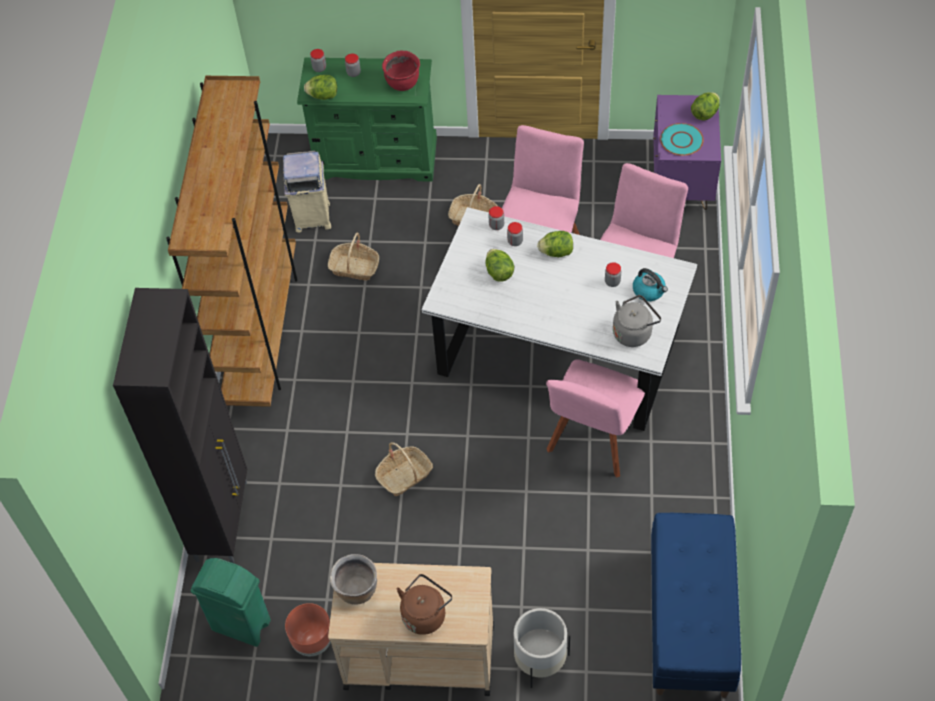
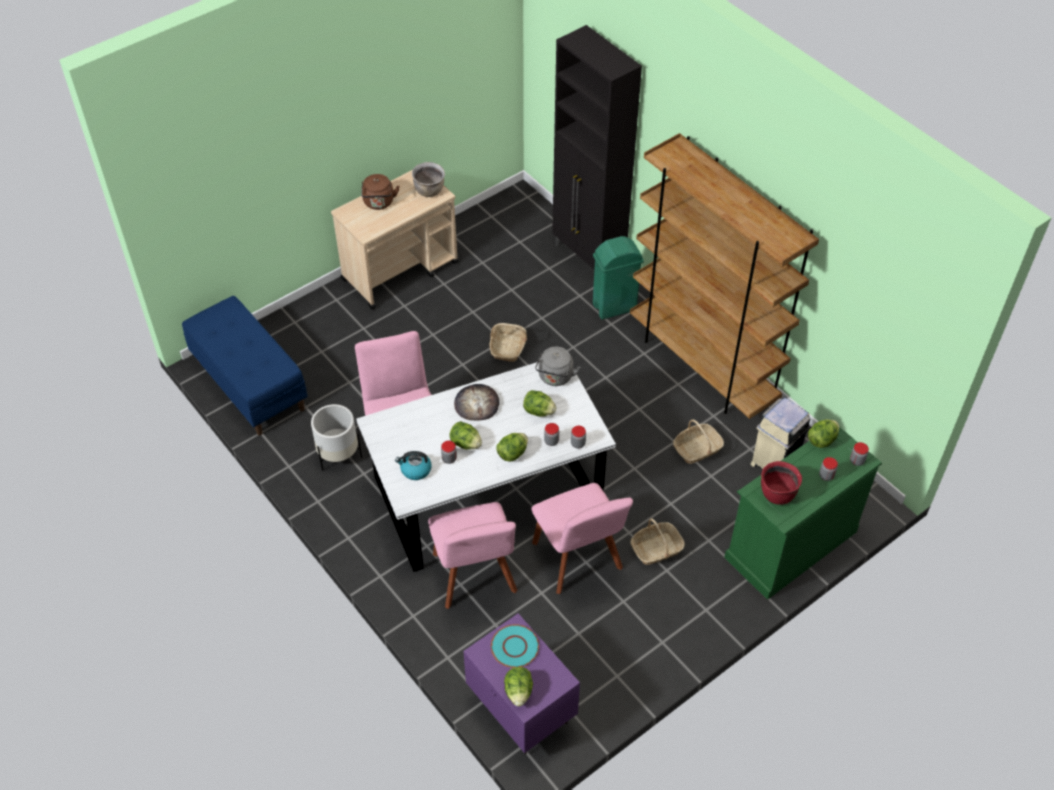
camera: 135 degrees right, 5 degrees down
(242, 626) = (515, 224): green trash can -> green trash can (613, 307)
(312, 641) = (467, 241): brown planter -> none
(540, 660) = (327, 310): white planter -> white planter (338, 455)
(544, 313) = (477, 404): none -> bread
(586, 285) = (465, 443): none -> lettuce
(634, 332) = (400, 433): grey kettle -> grey kettle (555, 378)

